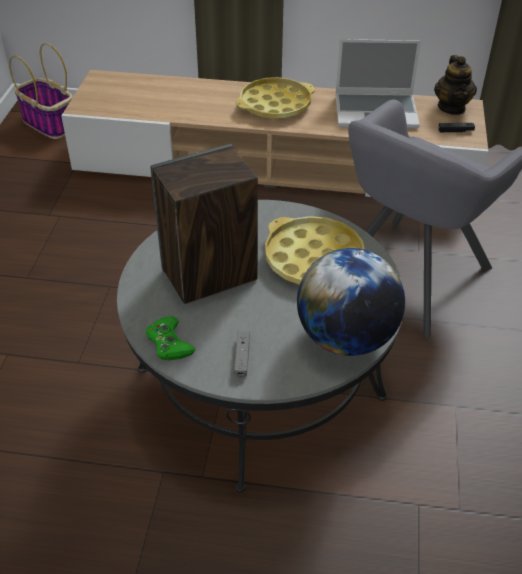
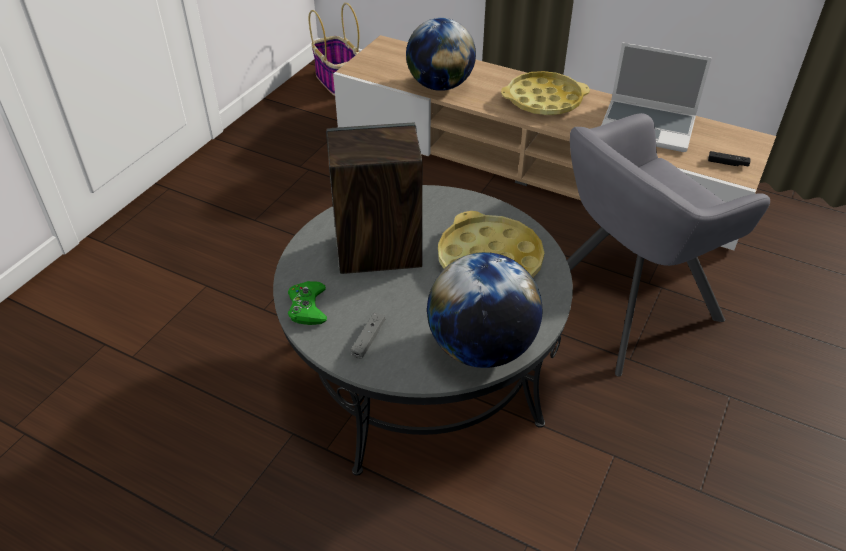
camera: 20 degrees right, 0 degrees up
(173, 108) = (440, 85): none -> globe
(452, 107) = (736, 138): teapot -> none

